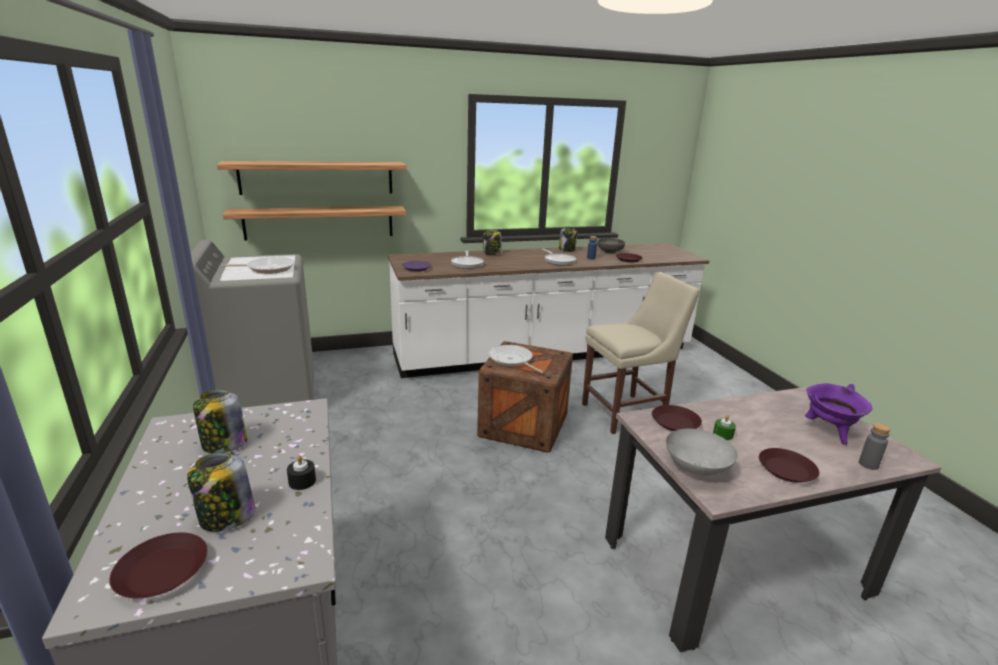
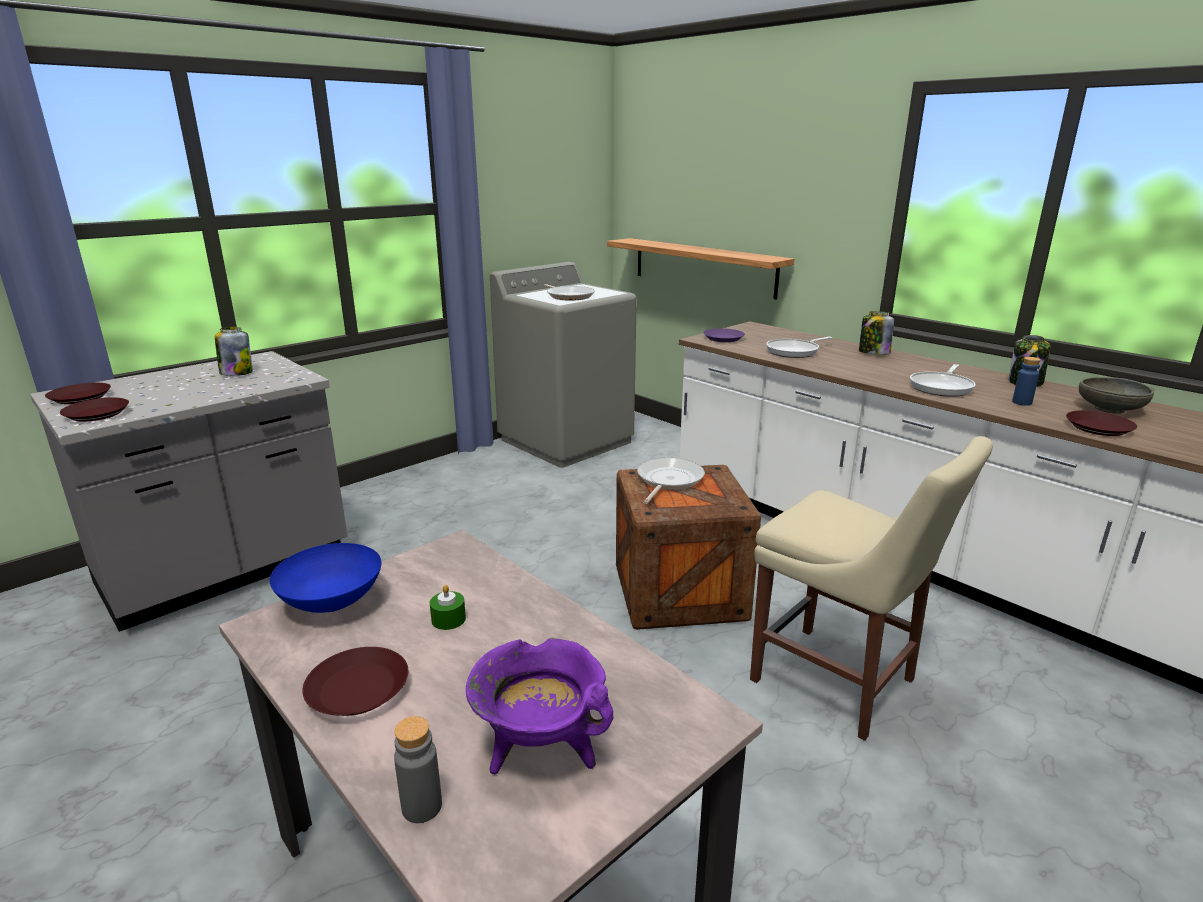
camera: 65 degrees right, 0 degrees up
(226, 517) = (137, 396): jar -> none
(302, 481) = (185, 401): black candle -> none
(317, 177) = (707, 209): shelf -> none
(675, 423) = (461, 574): brown plate -> brown plate (96, 414)
(695, 468) = (333, 602): grey bowl -> blue bowl

